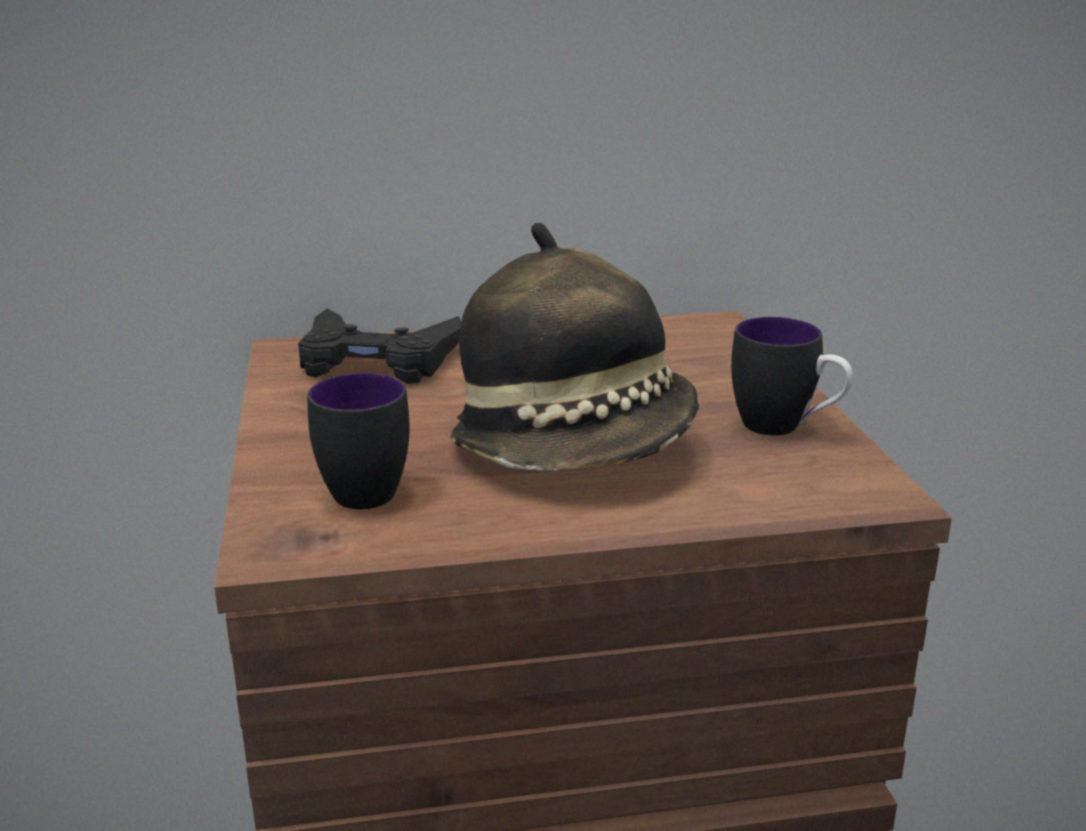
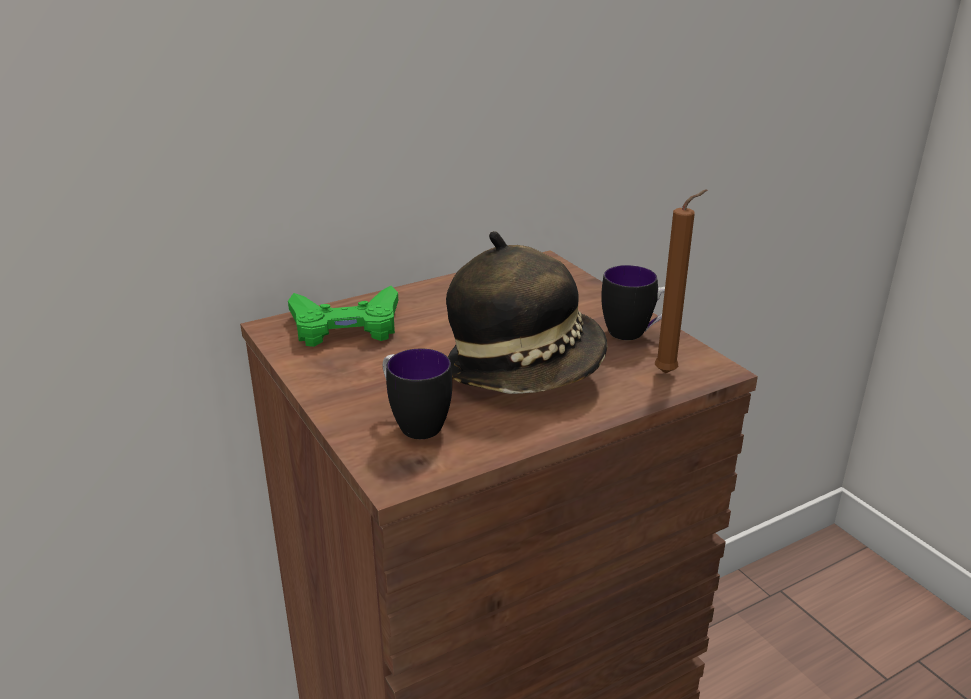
camera: 20 degrees left, 5 degrees up
(377, 360) = (346, 326): black game controller -> green game controller
(799, 488) = (669, 373): none -> brown candle

